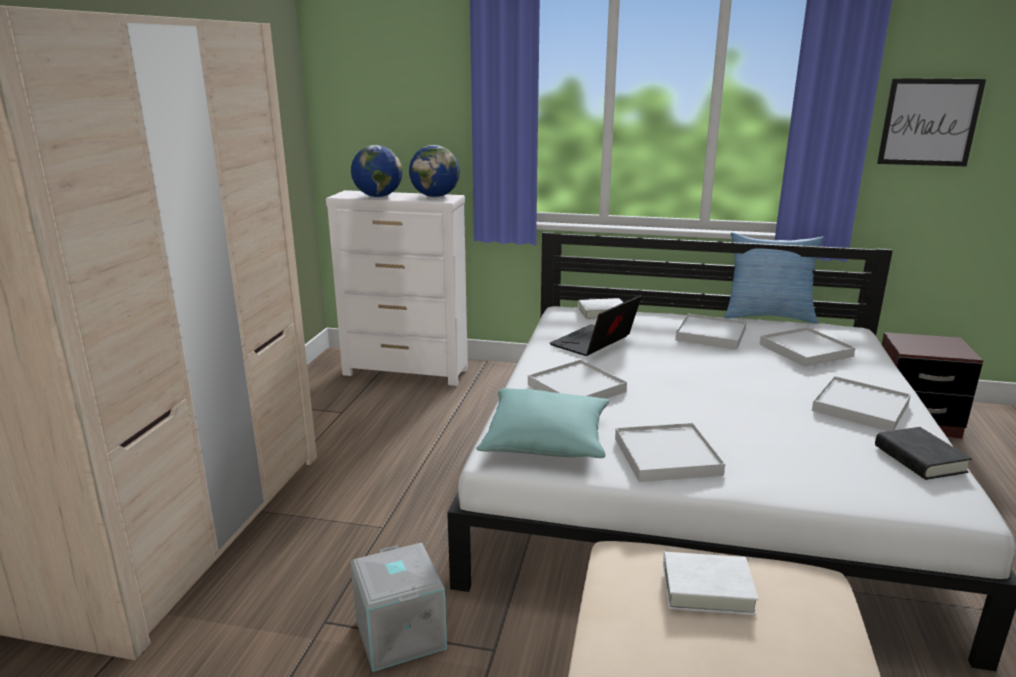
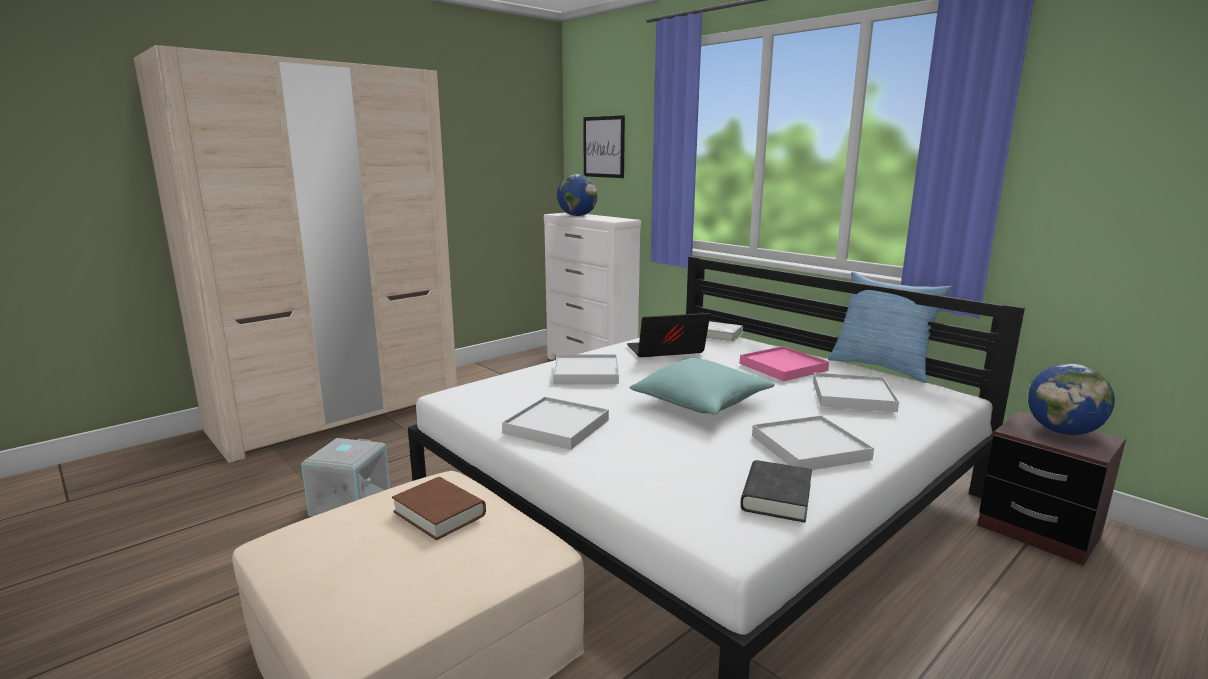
camera: 35 degrees right, 5 degrees down
(435, 196) = (615, 218): globe -> globe (1062, 431)
(546, 441) = (497, 395): turquoise pillow -> turquoise pillow (701, 403)
(707, 589) = (439, 513): white book -> brown book
(710, 335) = (782, 367): white tray -> pink tray
(929, 122) = (1101, 156): picture -> picture (604, 147)

